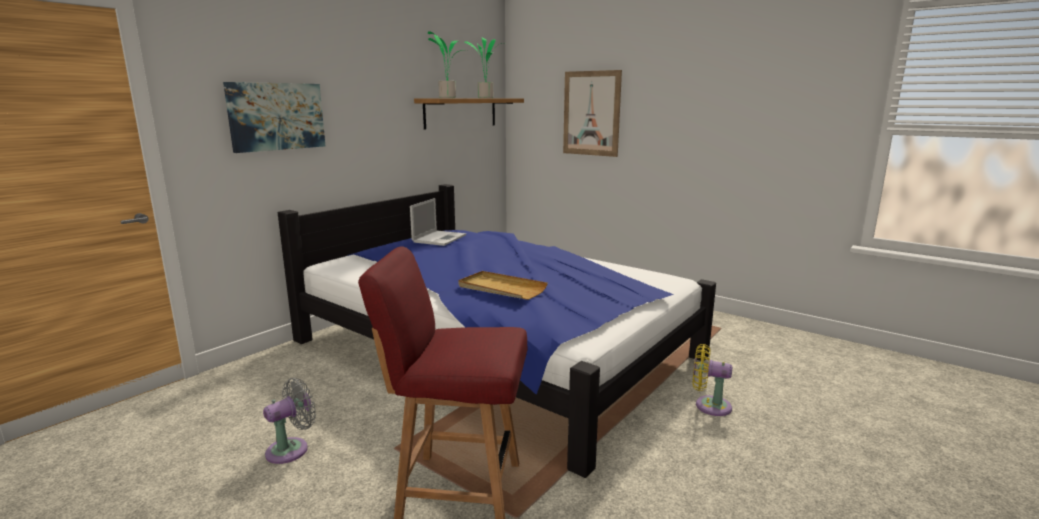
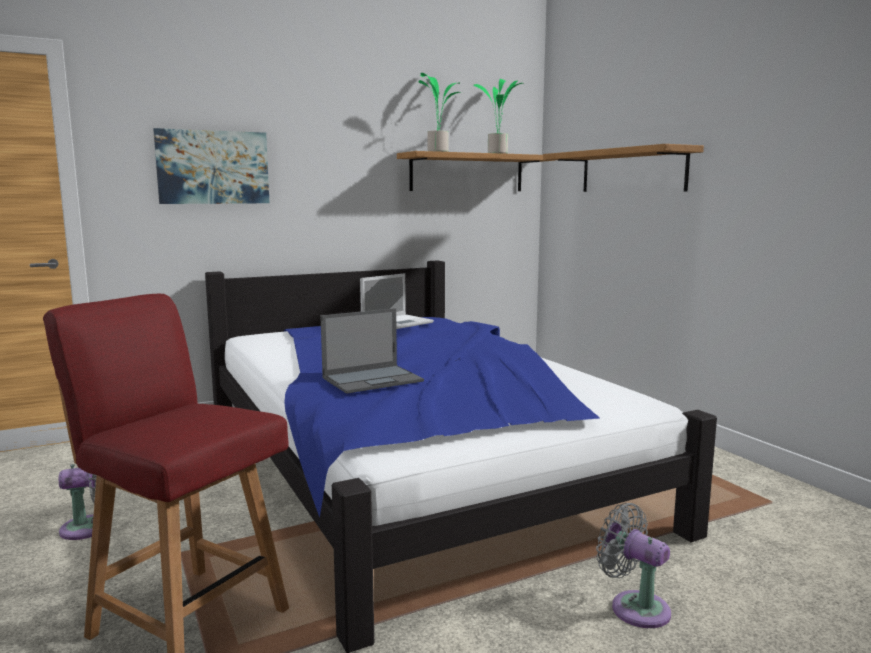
camera: 25 degrees right, 5 degrees down
(501, 288) = (373, 379): beige tray -> laptop
(591, 113) = (632, 171): picture -> shelf
(709, 405) = (634, 607): yellow fan -> grey fan

